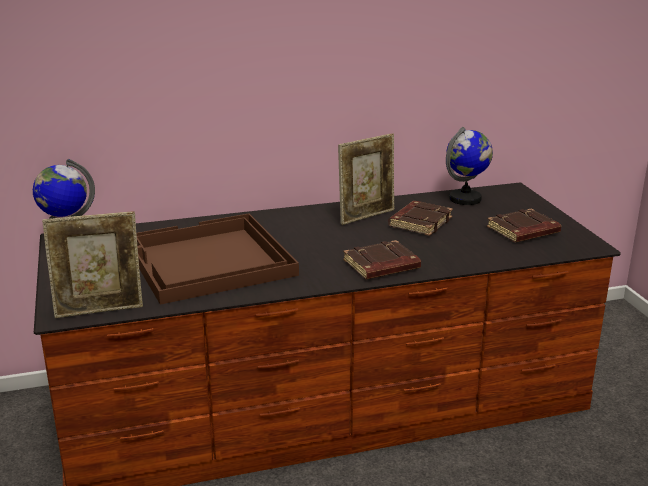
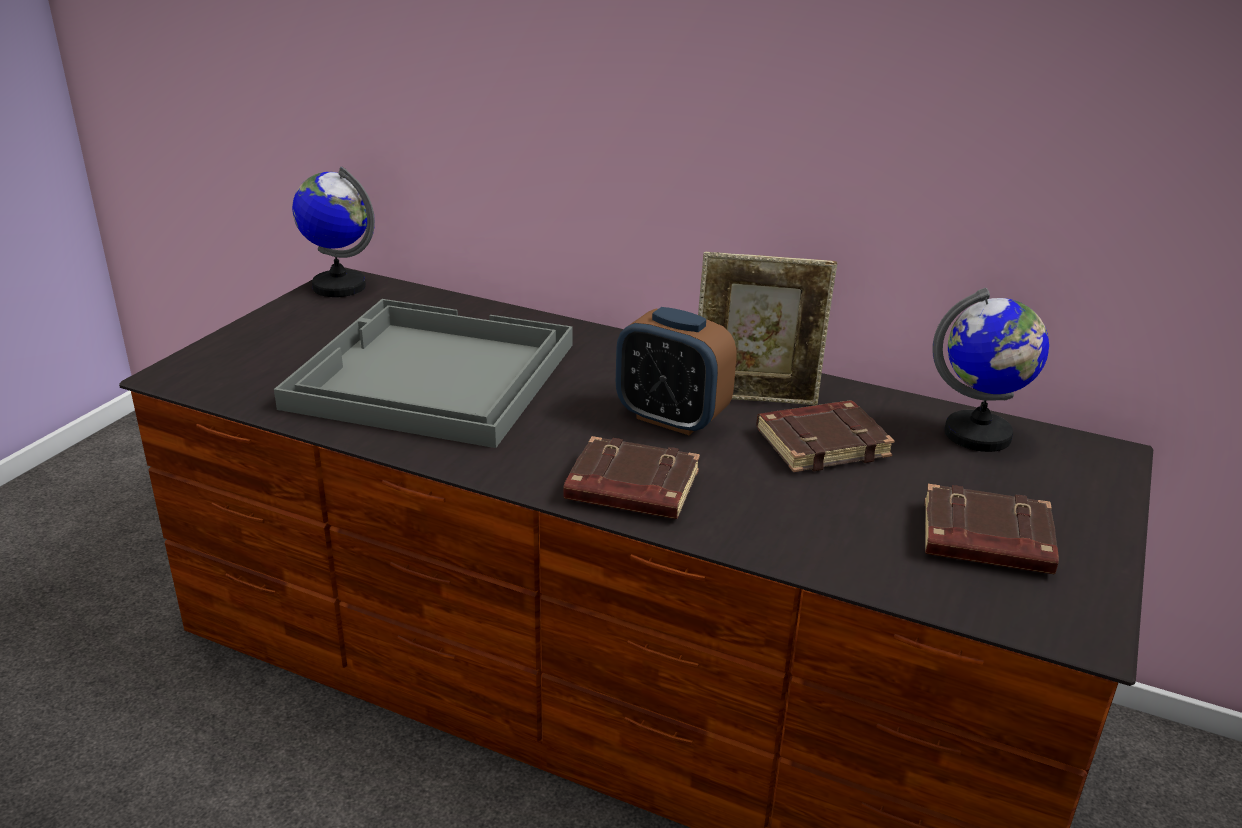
camera: 40 degrees right, 5 degrees up
(100, 310) = (212, 387): picture frame -> none
(208, 261) = (430, 376): brown tray -> grey tray
(349, 236) = (671, 418): none -> alarm clock

